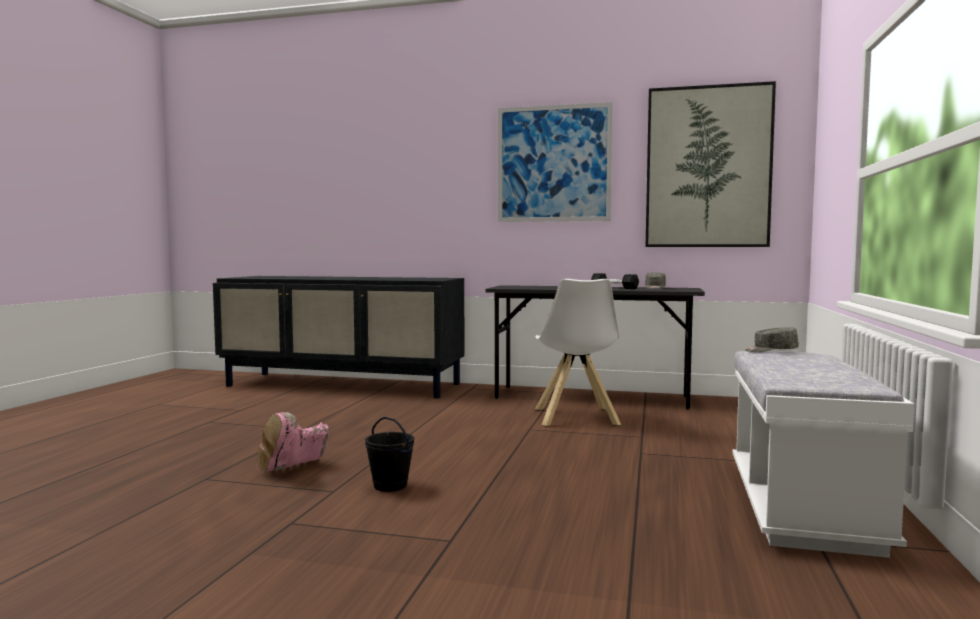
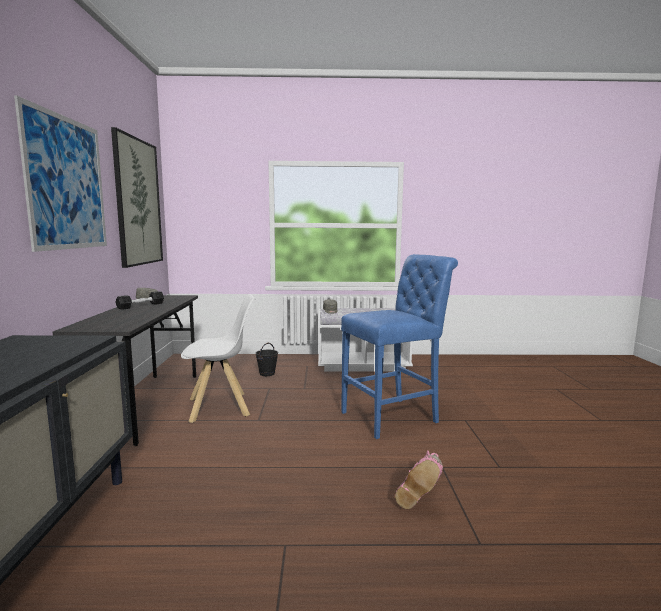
camera: 105 degrees left, 5 degrees up
(293, 470) = (419, 499): pink boot -> pink boot turned 90 degrees clockwise
(389, 486) = (415, 449): black bucket -> black bucket (267, 374)
(499, 491) = (394, 416): none -> blue stool

